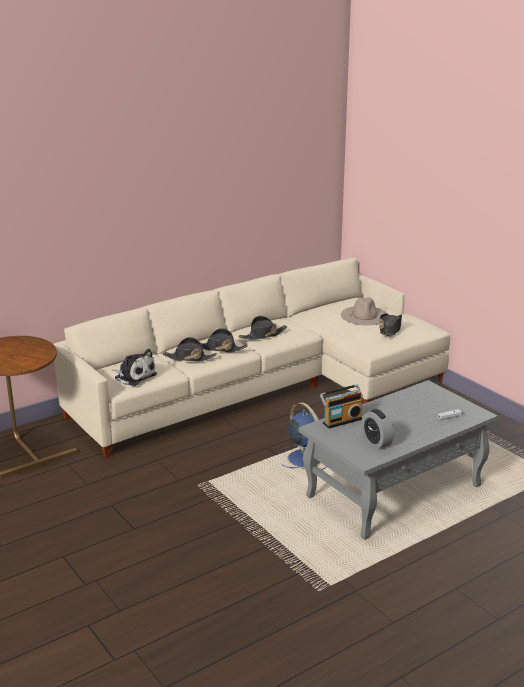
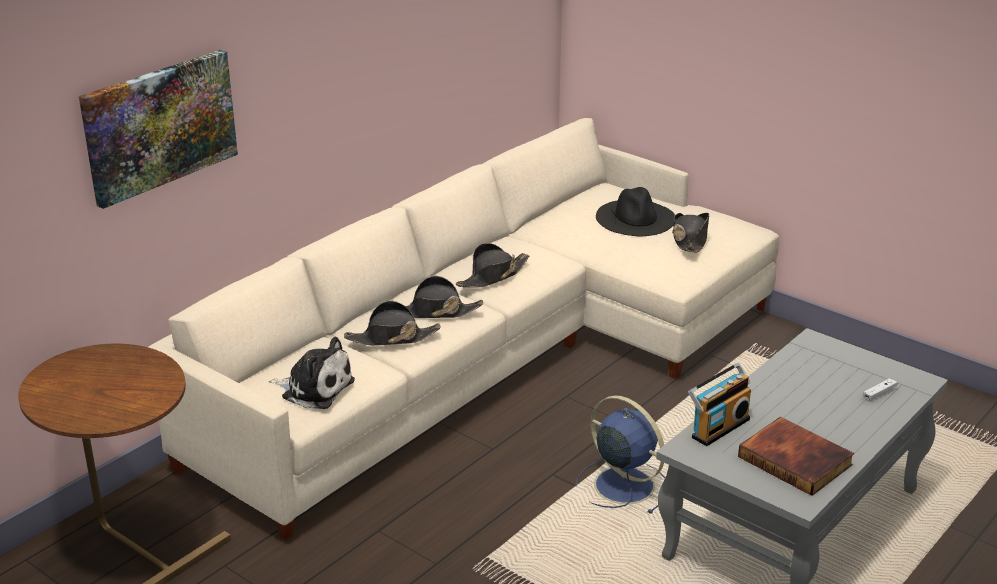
camera: 15 degrees left, 5 degrees up
(69, 223) = (159, 126): none -> picture
(364, 315) = (635, 217): beige hat -> black hat
(376, 441) = (796, 460): alarm clock -> book

